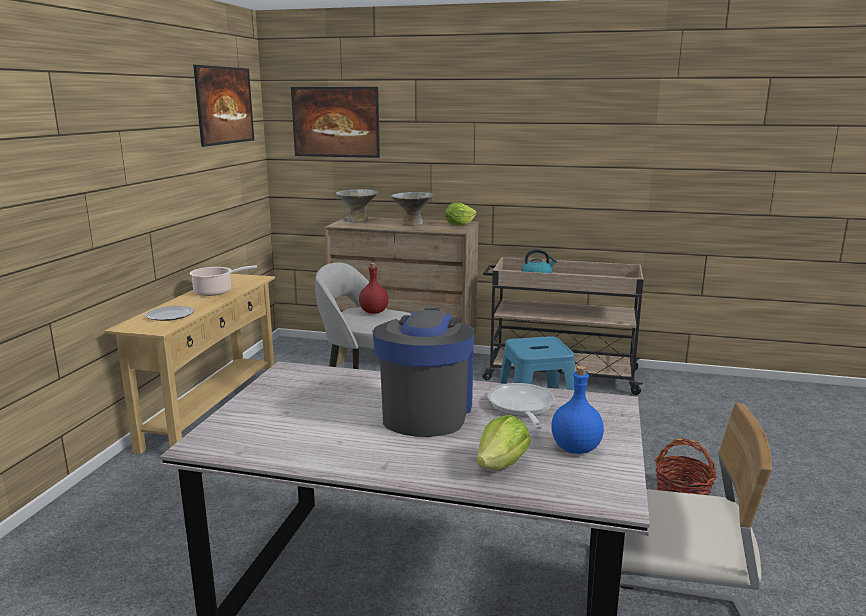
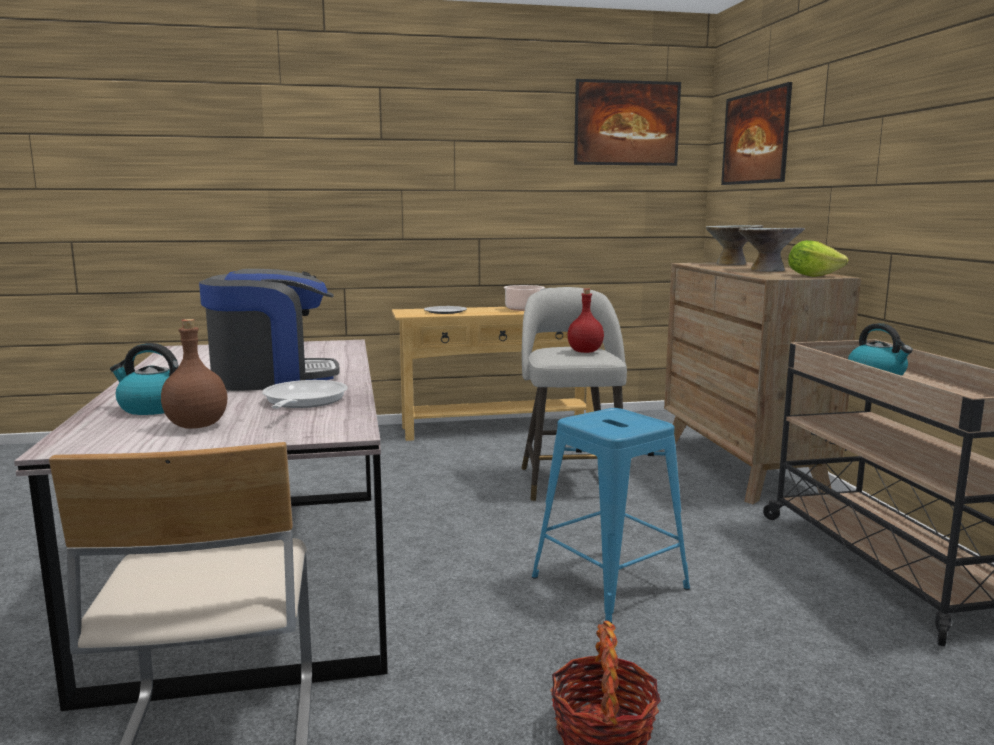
camera: 65 degrees right, 5 degrees down
(502, 464) = (153, 408): lettuce -> kettle
(521, 407) = (302, 401): frying pan -> frying pan turned 60 degrees counterclockwise
(575, 448) = (198, 425): blue bottle -> brown bottle

